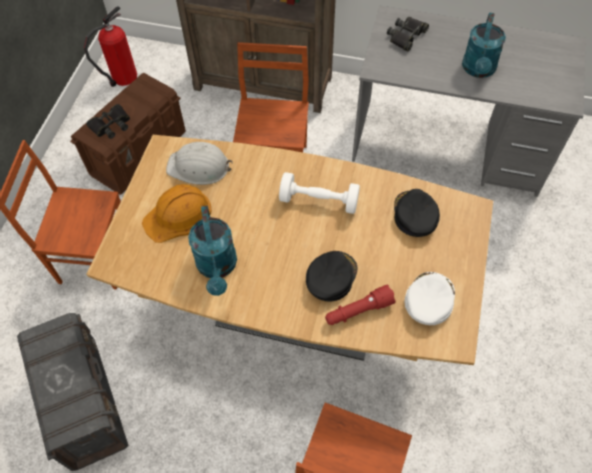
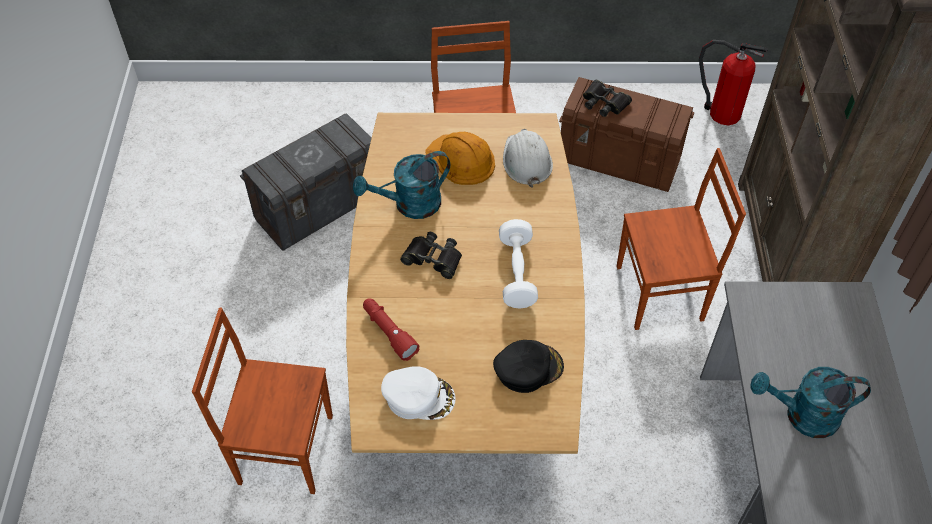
camera: 75 degrees right, 5 degrees down
(330, 277) = (423, 301): black cap -> none
(406, 36) = (826, 321): black binoculars -> black binoculars (433, 258)

